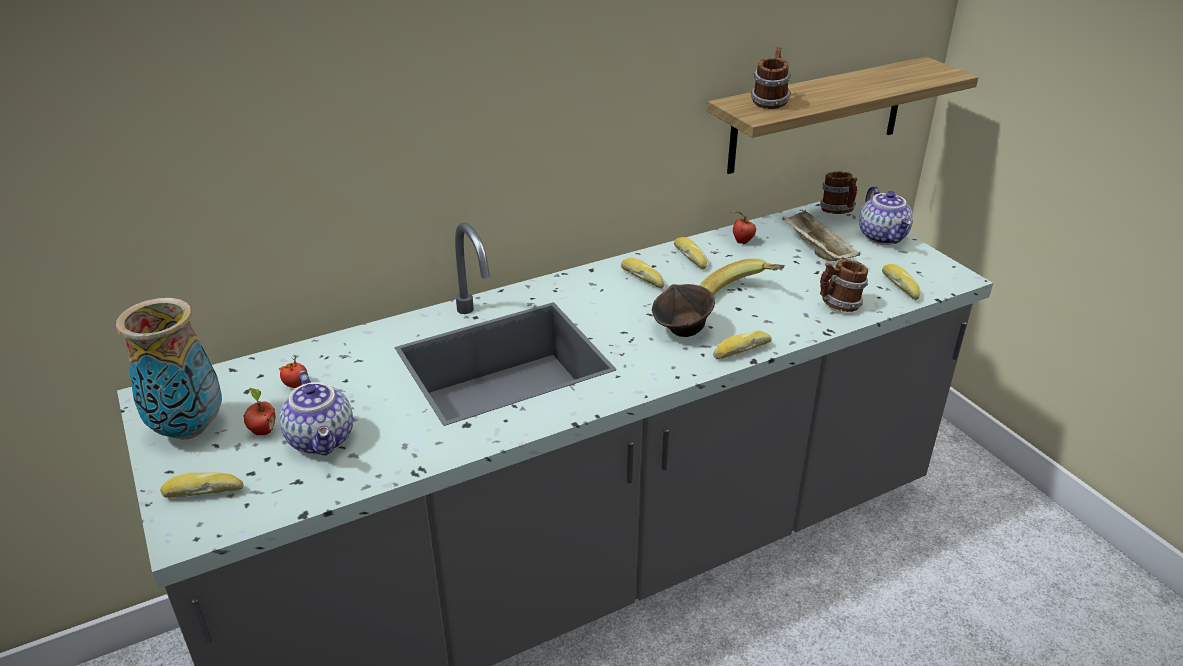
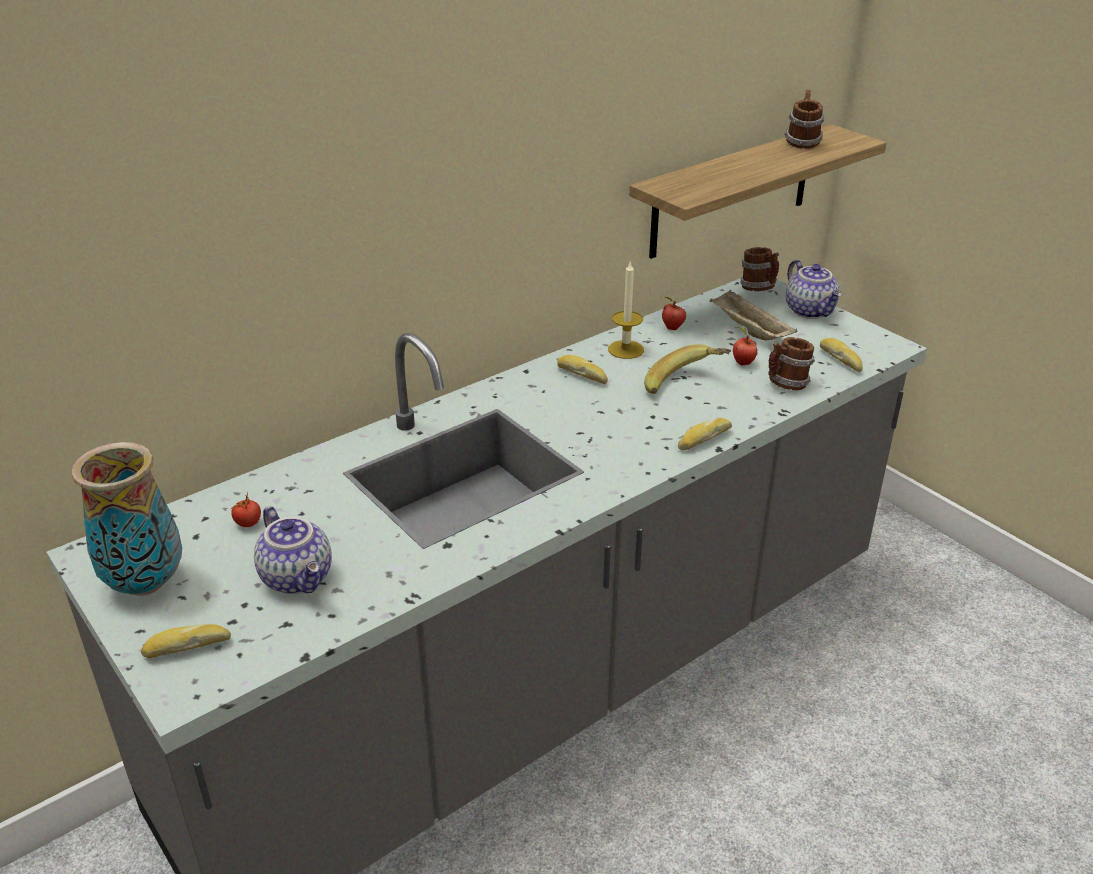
camera: 10 degrees left, 0 degrees up
(262, 431) = (229, 576): apple -> apple (742, 363)
(682, 330) = (638, 425): brown bowl -> none
(691, 258) = (626, 349): bread -> candle
(769, 102) = (692, 182): mug -> mug (802, 142)

